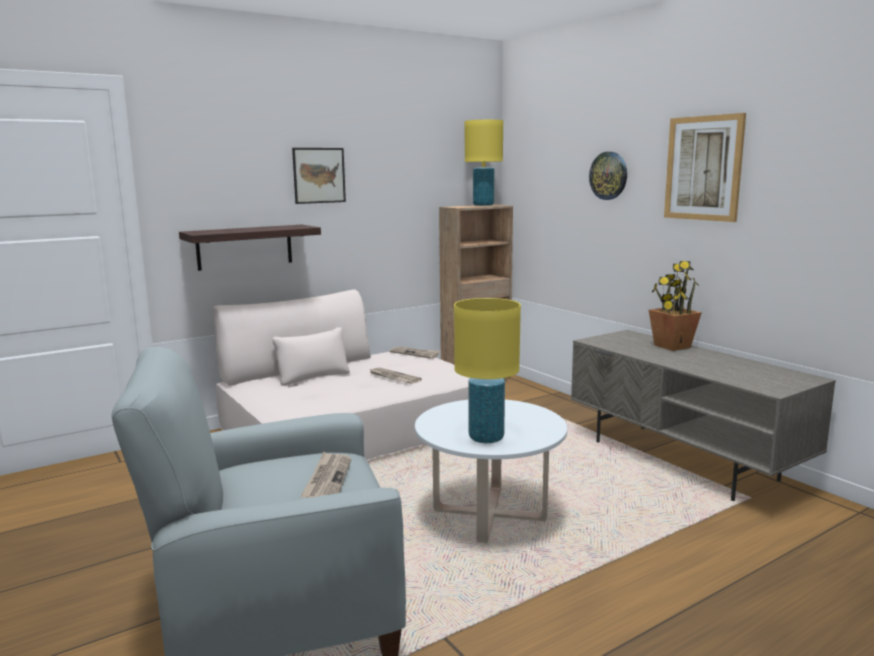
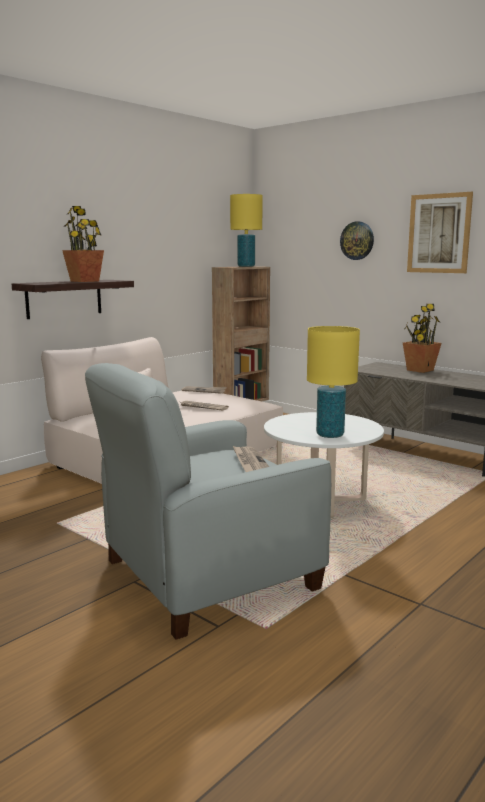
camera: 15 degrees left, 0 degrees up
(263, 228) = (85, 281): none -> potted plant
(319, 175) = (121, 236): picture -> none

